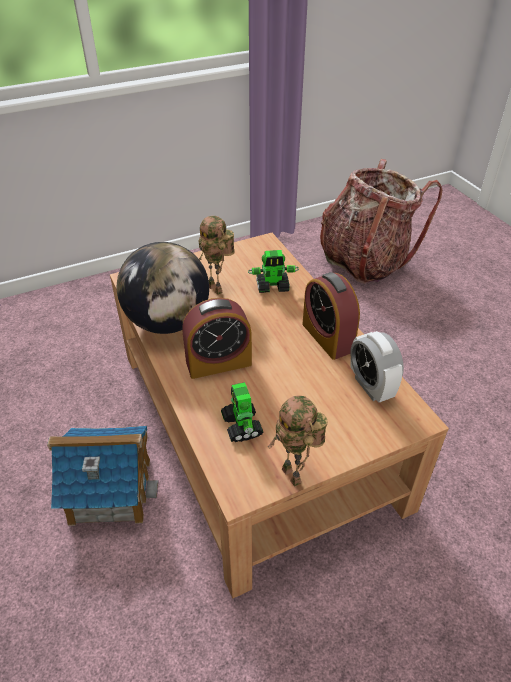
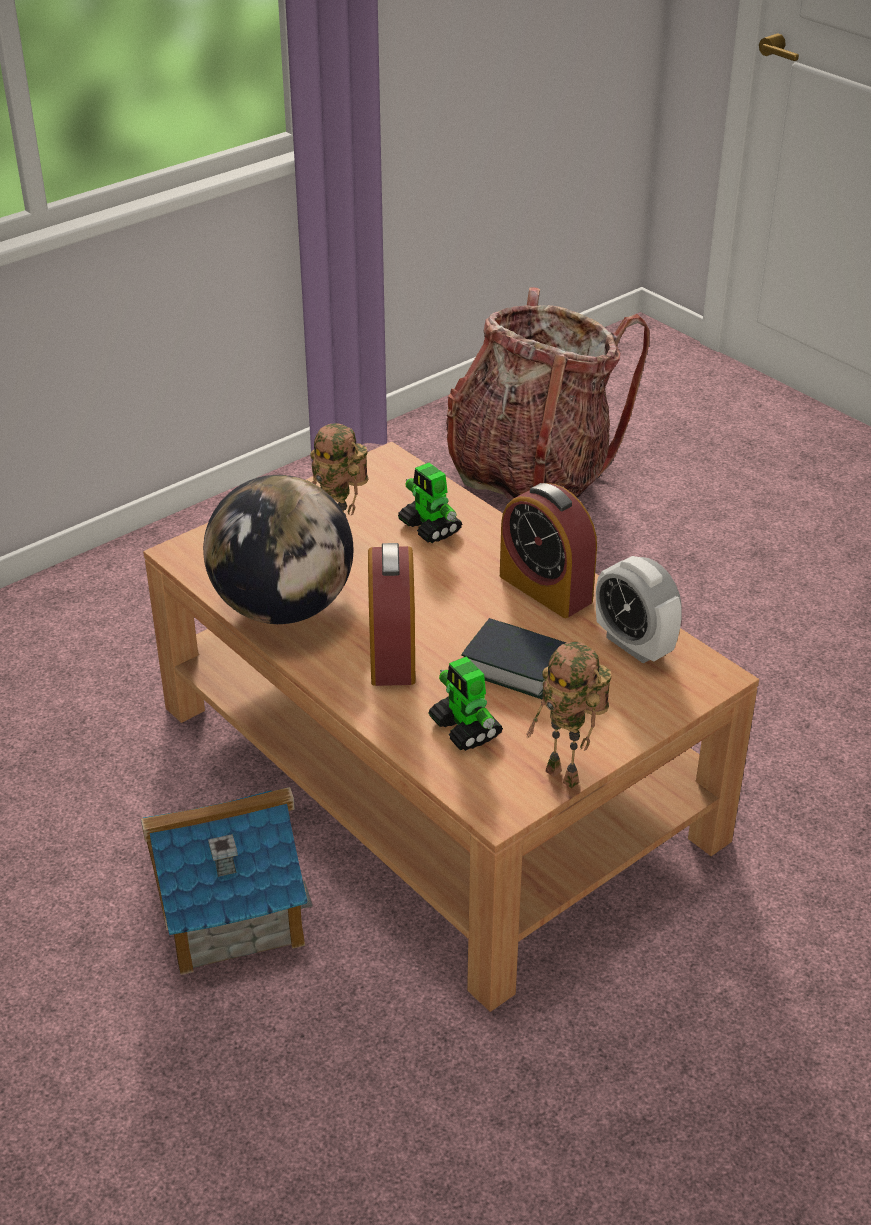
camera: 15 degrees left, 5 degrees down
(218, 363) = (392, 652): alarm clock -> alarm clock turned 60 degrees counterclockwise
(273, 286) = (430, 528): toy robot -> toy robot turned 75 degrees clockwise
(289, 387) = (515, 666): none -> book

